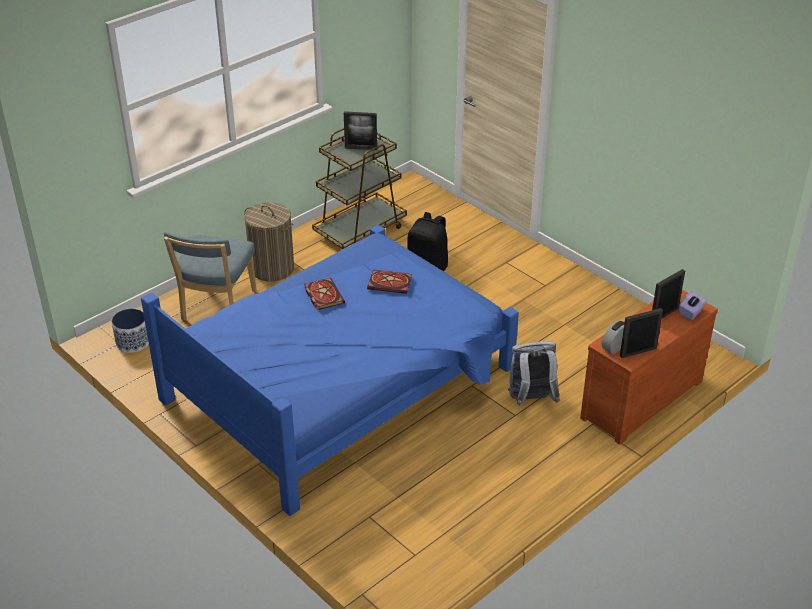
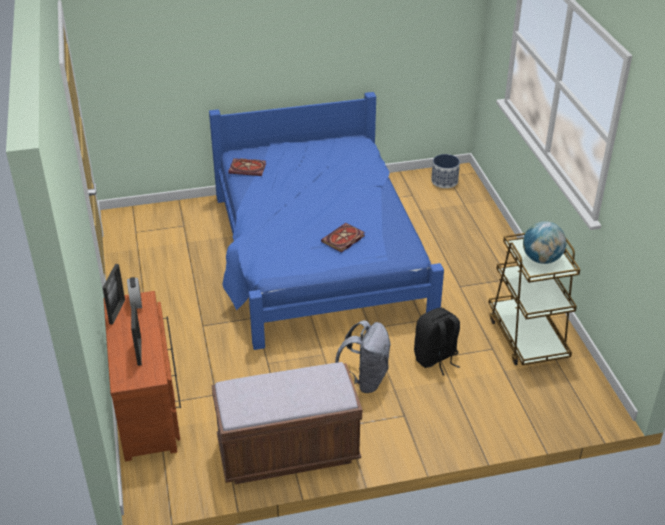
camera: 120 degrees right, 0 degrees up
(217, 308) = (459, 225): blue chair -> none
(272, 268) = (496, 266): laundry basket -> none
(322, 295) = (356, 203): book -> book (248, 168)
(361, 148) = (541, 259): picture frame -> globe
(531, 400) = (209, 341): grey backpack -> grey backpack (365, 379)
(600, 303) = (288, 452): none -> brown bench
(691, 312) = (124, 370): purple tissue box -> none

